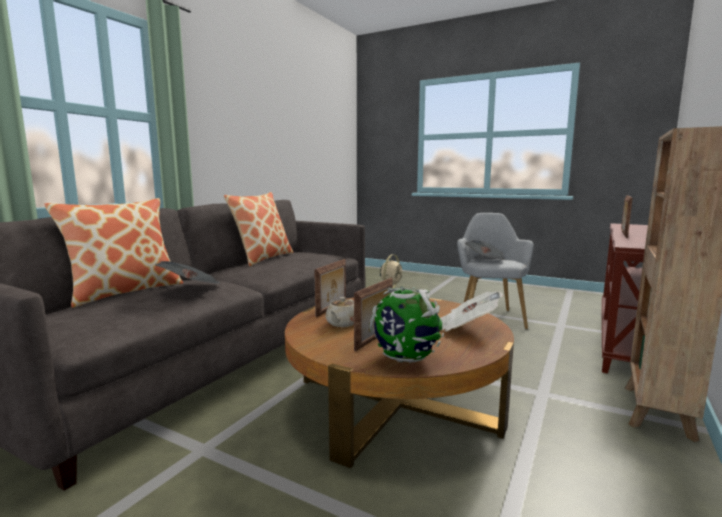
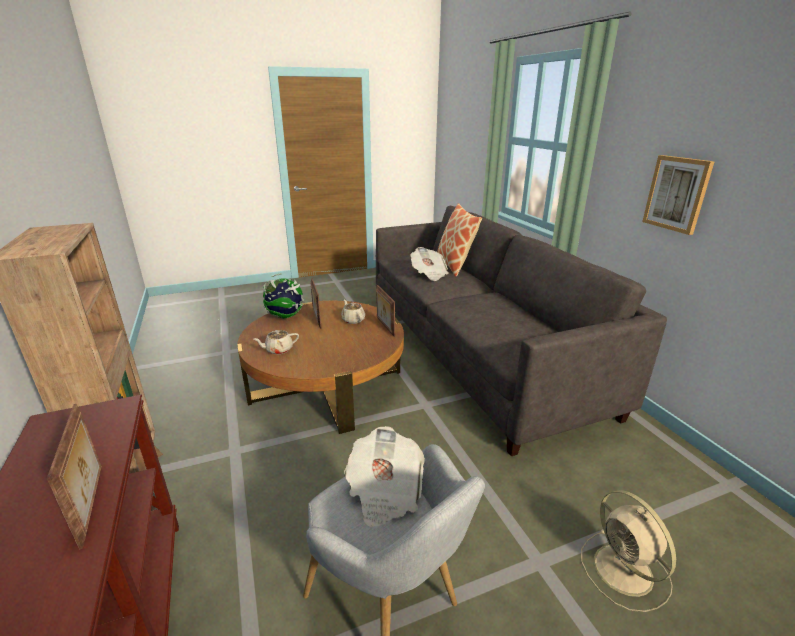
camera: 130 degrees right, 15 degrees up
(237, 149) = (677, 194): none -> picture
(262, 258) = (530, 314): pillow -> none
(465, 327) = (278, 350): newspaper -> beige teapot

